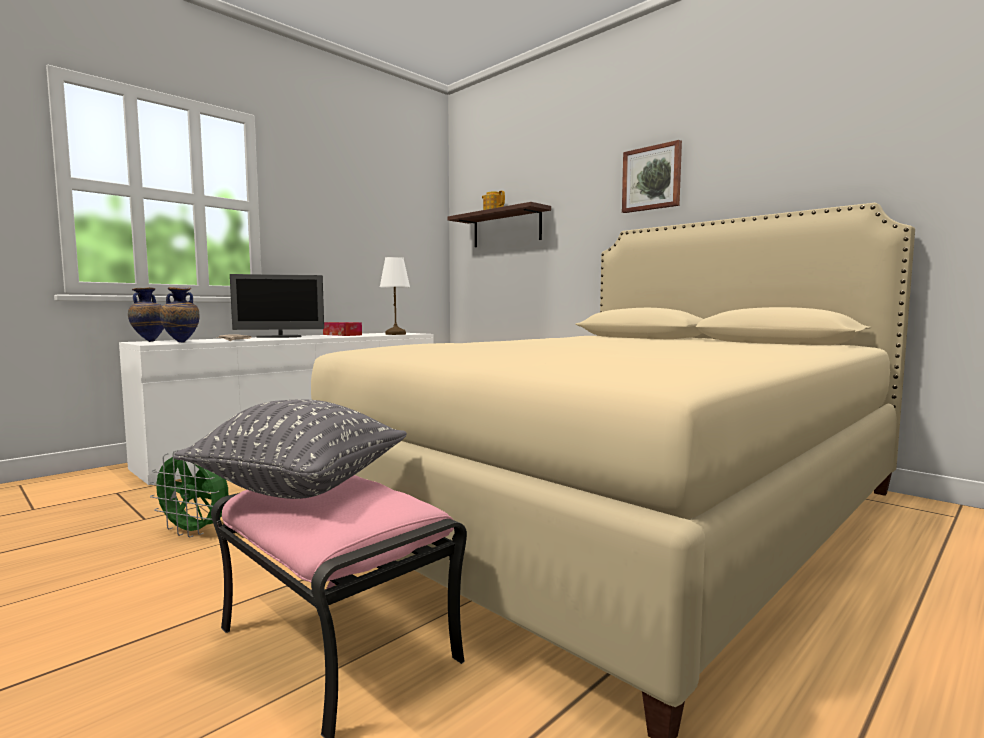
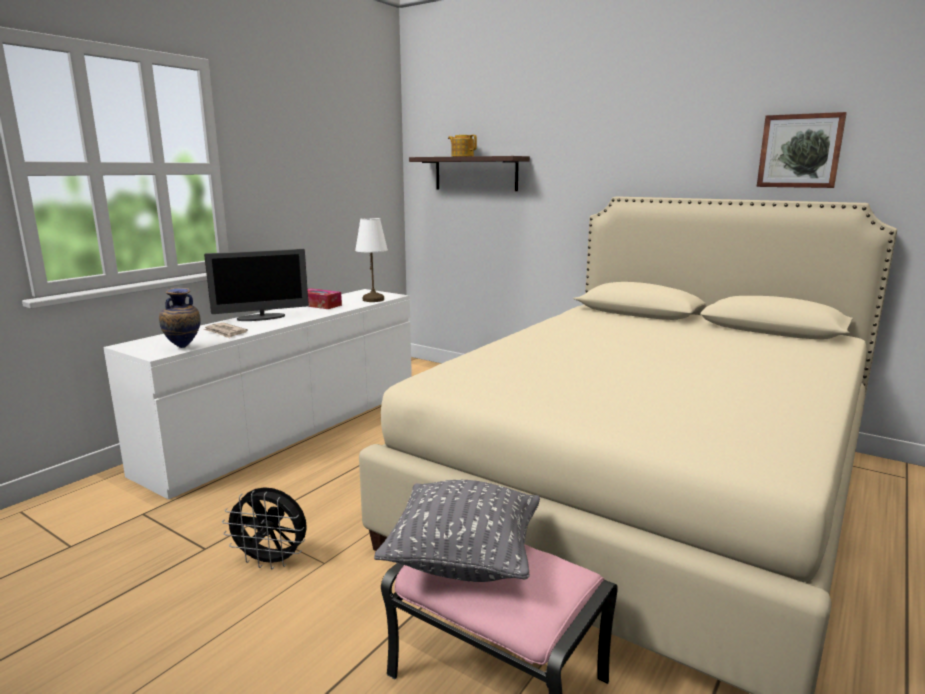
camera: 10 degrees left, 10 degrees up
(149, 341) = (138, 344): vase -> none
(195, 532) = (272, 561): green fan -> black fan
(652, 178) = (644, 143): picture -> picture (800, 151)

